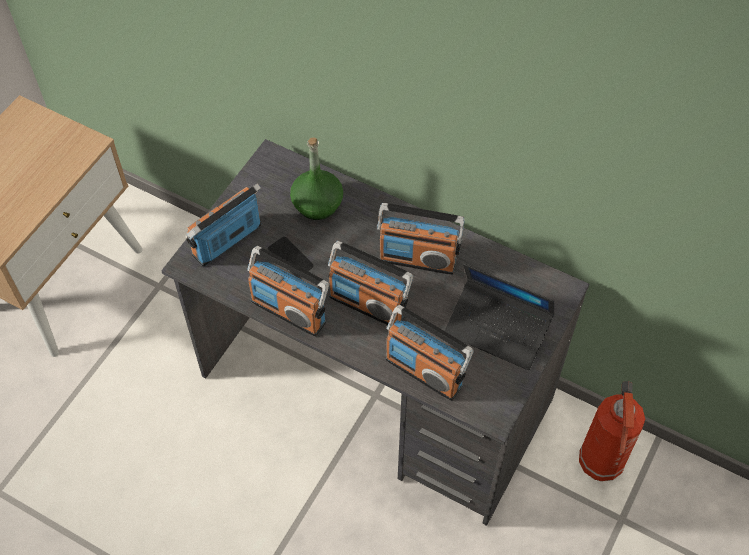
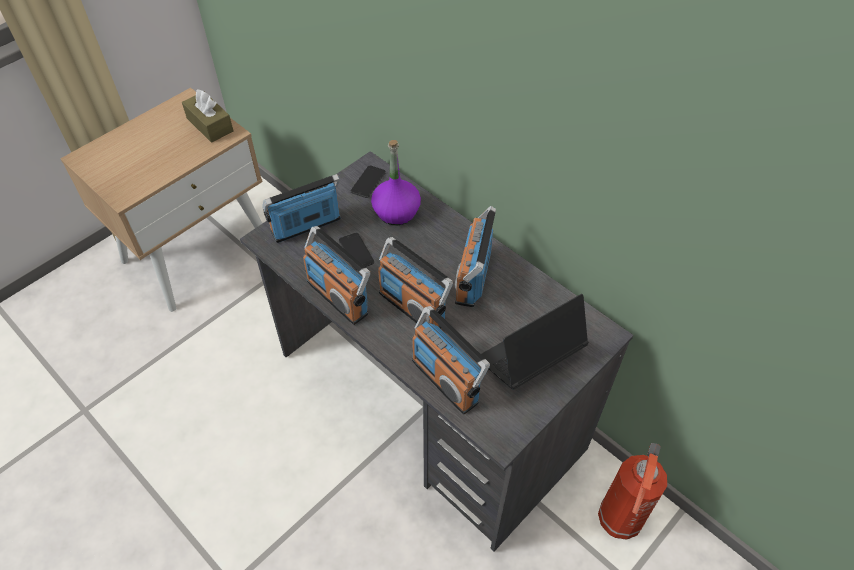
camera: 15 degrees right, 5 degrees down
(62, 138) = (210, 125): none -> brown tissue box
(276, 176) = (368, 182): none -> phone
(317, 204) = (396, 212): green bottle -> purple bottle
(417, 259) = (472, 277): radio -> radio turned 75 degrees clockwise
(498, 329) = (530, 357): laptop -> laptop turned 105 degrees clockwise

